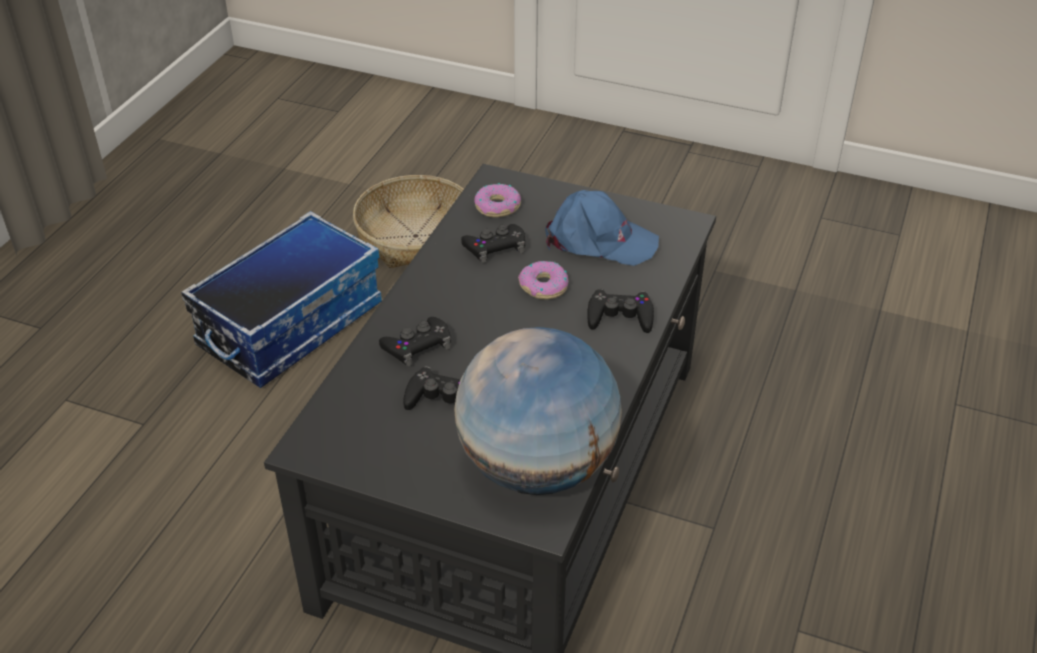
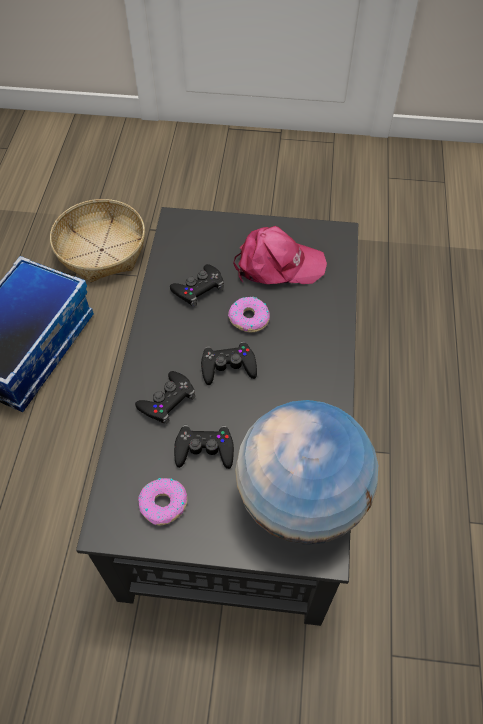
camera: 15 degrees left, 15 degrees up
(497, 207) = (187, 248): donut -> donut (163, 504)
(599, 241) = (277, 265): blue cap -> pink cap
(620, 317) = (317, 335): black game controller -> black game controller (228, 366)

